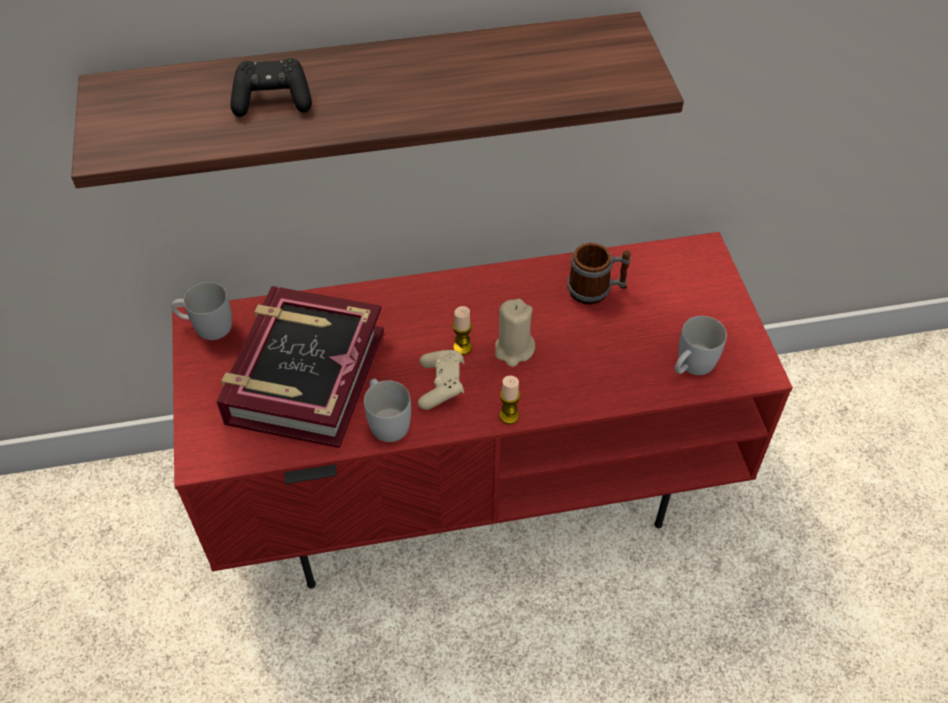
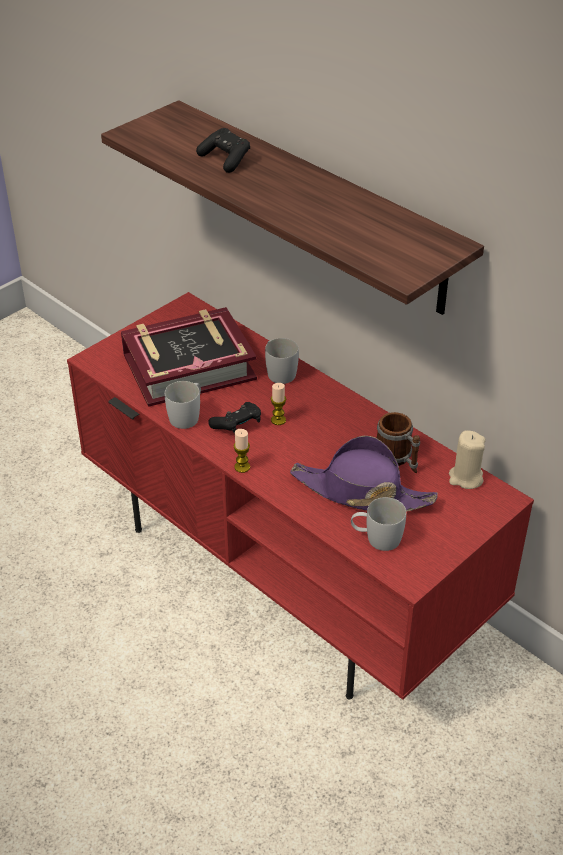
camera: 55 degrees right, 10 degrees down
(206, 326) = (187, 310): white mug -> white mug (279, 372)
(441, 385) = (237, 426): beige game controller -> black game controller
(514, 350) = (300, 444): beige candle -> beige candle (465, 478)
(620, 342) = (361, 492): none -> purple hat

